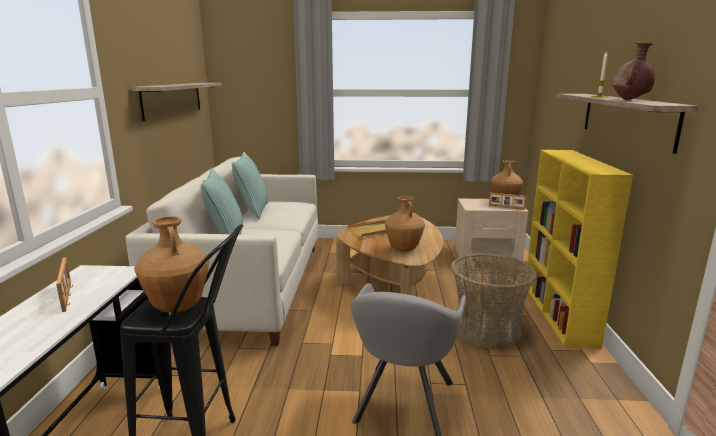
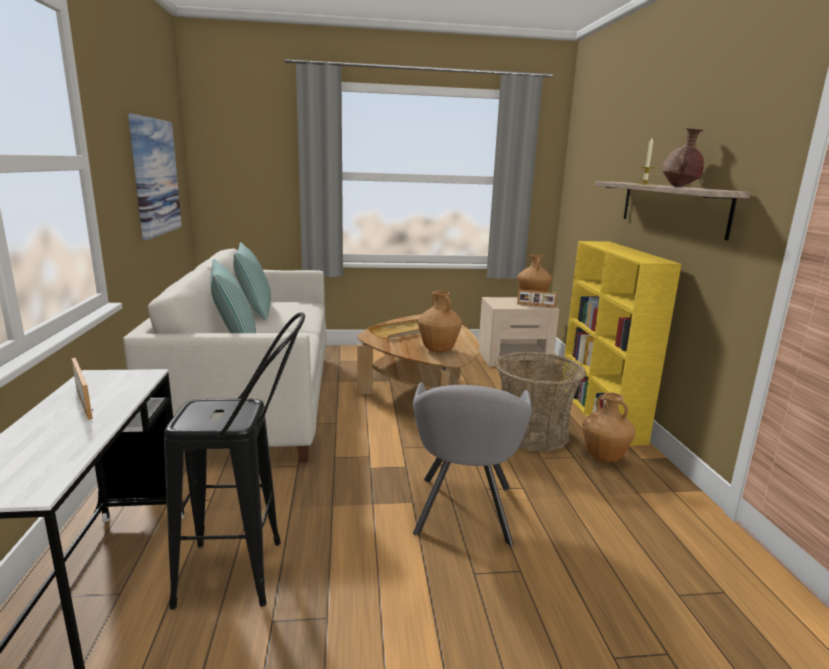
camera: 10 degrees left, 0 degrees up
(173, 99) = (155, 177): shelf -> picture
(178, 307) = (227, 410): brown vase -> brown vase (604, 458)

